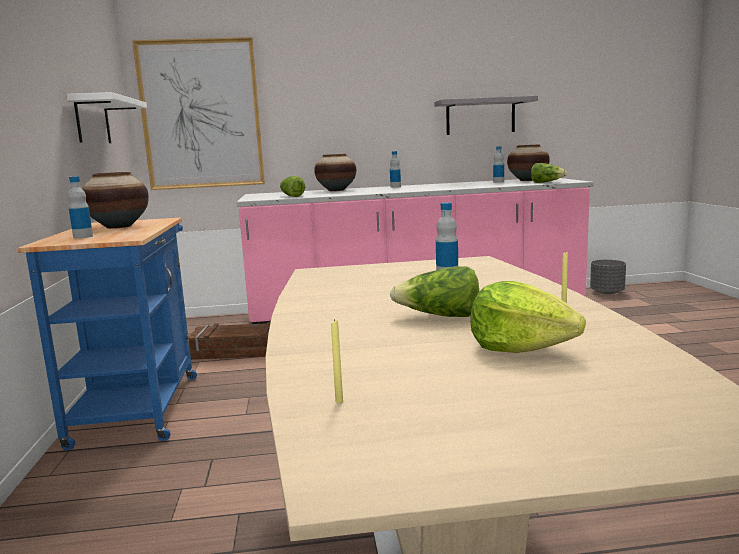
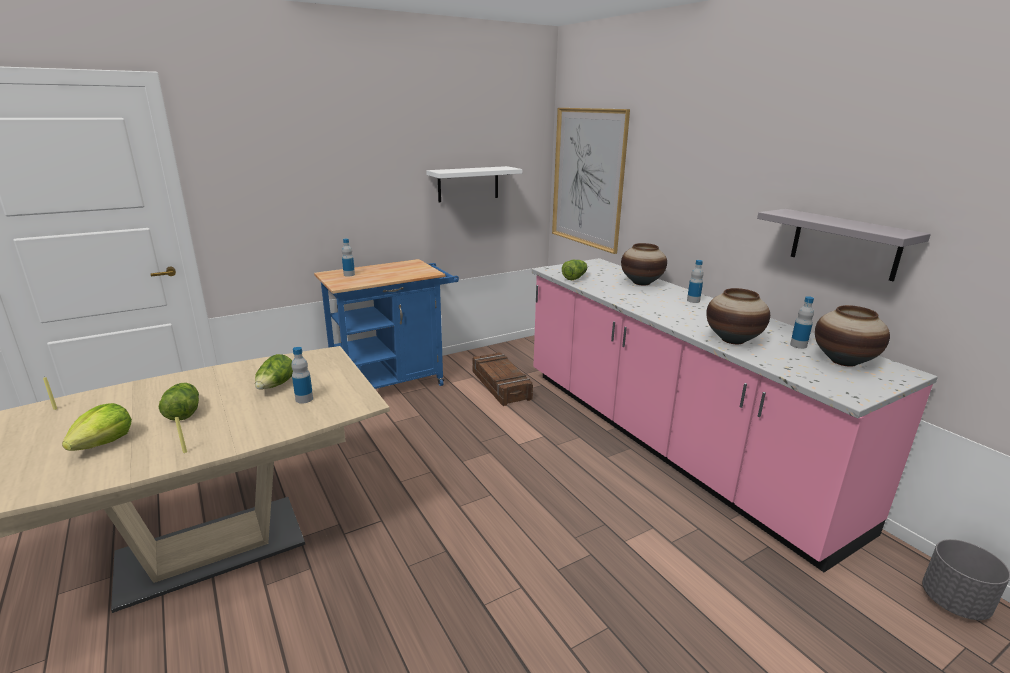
camera: 65 degrees right, 10 degrees up
(119, 227) = (393, 271): vase -> vase (733, 340)
(546, 182) = (806, 377): lettuce -> lettuce (275, 386)

